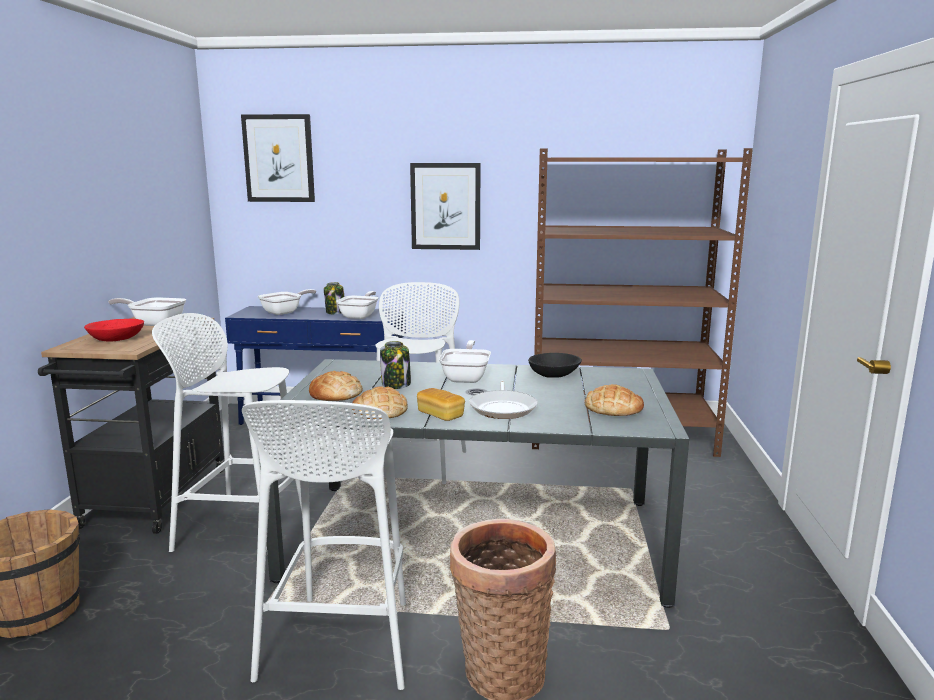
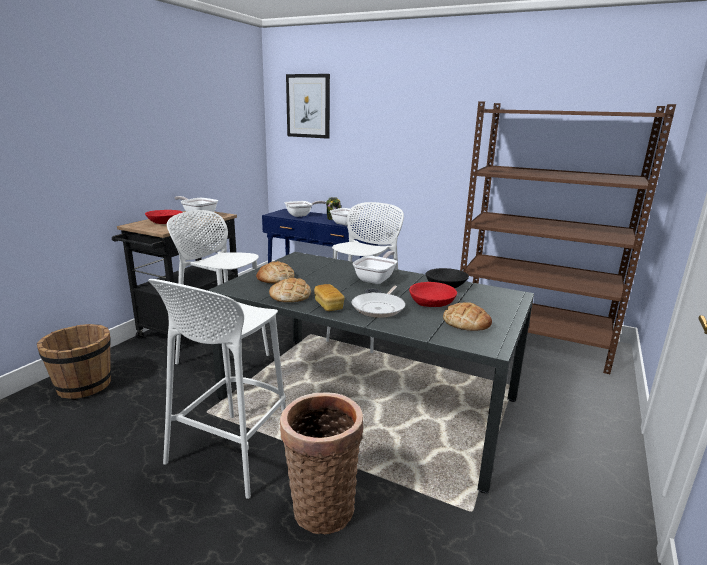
camera: 20 degrees right, 5 degrees up
(396, 384) = (322, 277): jar -> none
(445, 206) = (418, 146): picture -> none
(556, 394) = (432, 303): none -> red bowl

